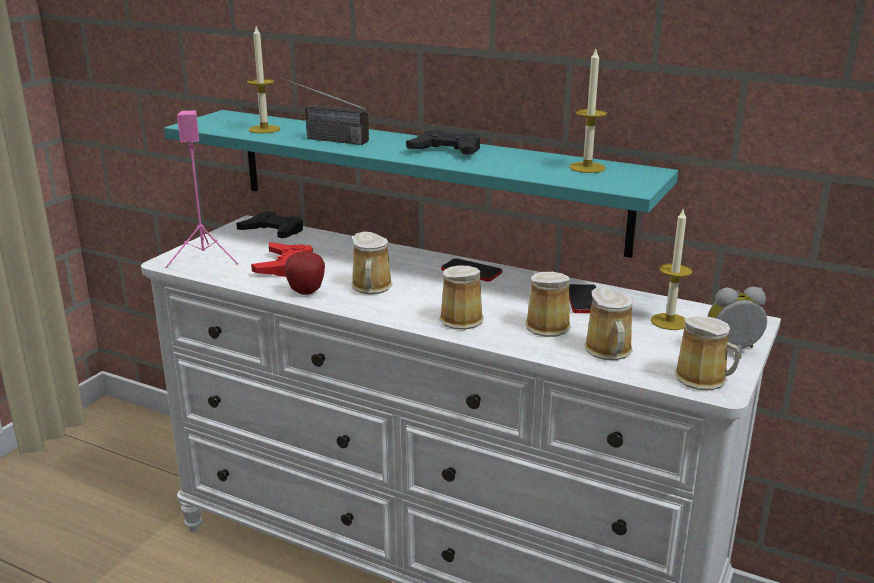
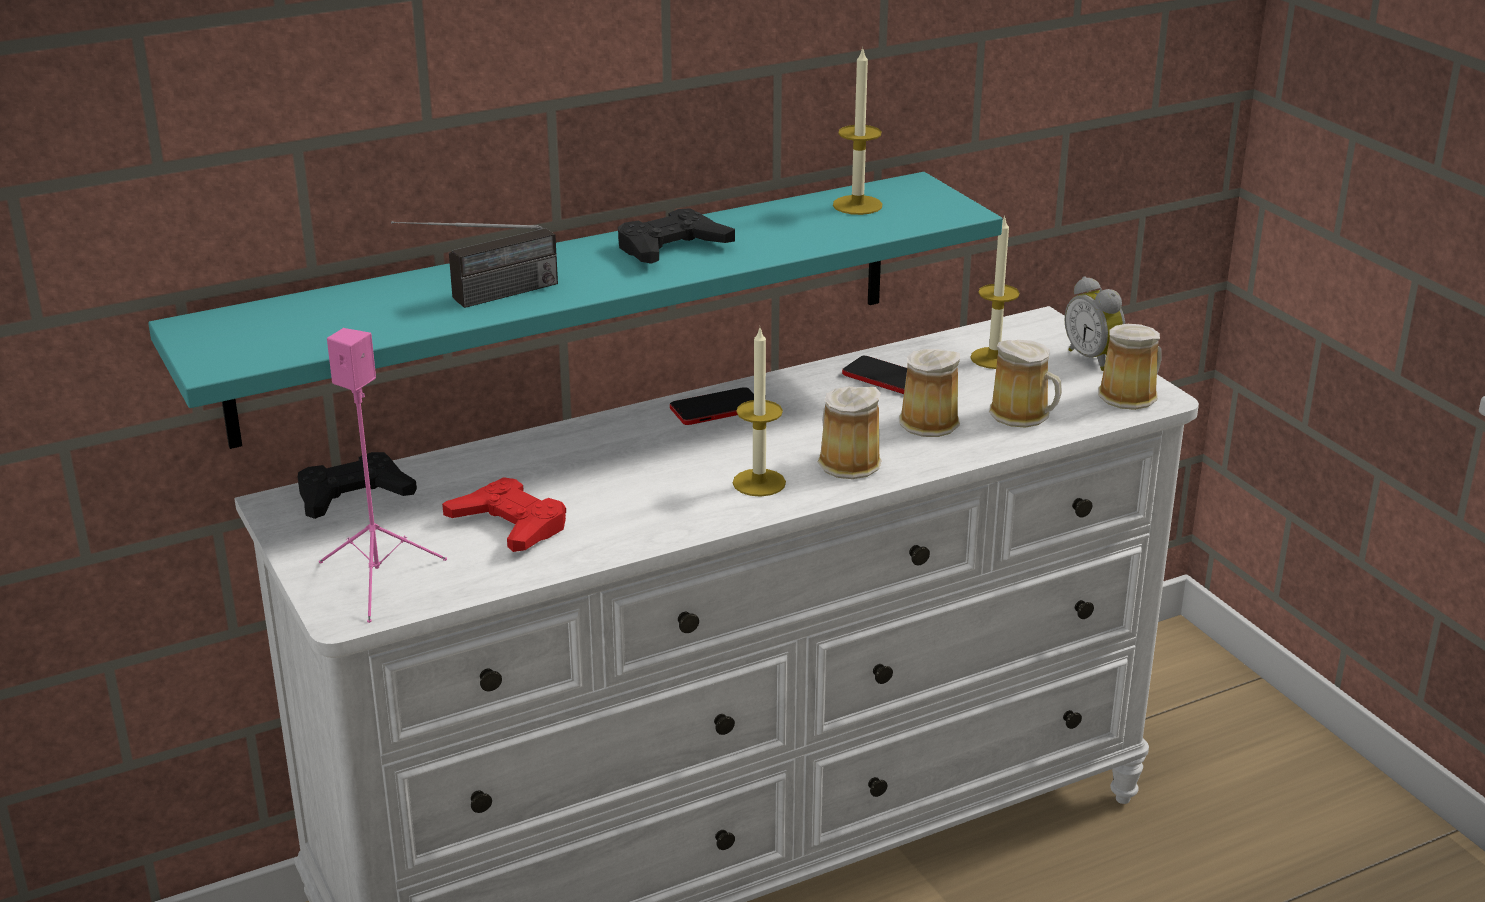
camera: 55 degrees left, 5 degrees up
(264, 129) = (353, 321): candle -> candle (759, 482)
(306, 292) = (629, 536): apple -> none
(371, 287) = (676, 487): mug -> none
(733, 352) = (1094, 359): alarm clock -> alarm clock turned 60 degrees counterclockwise

